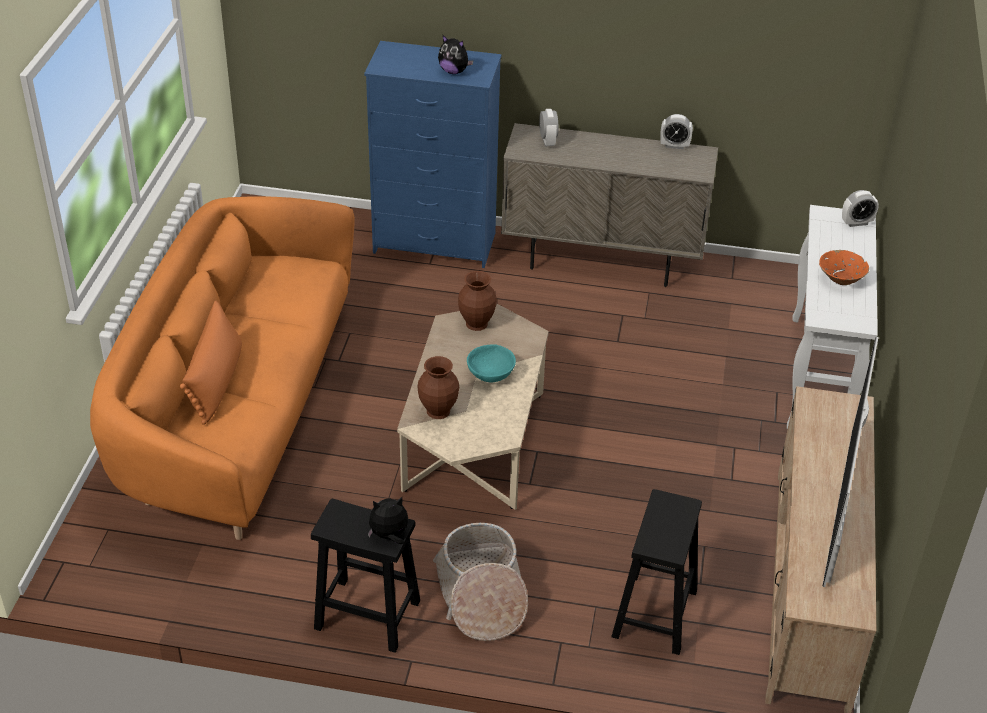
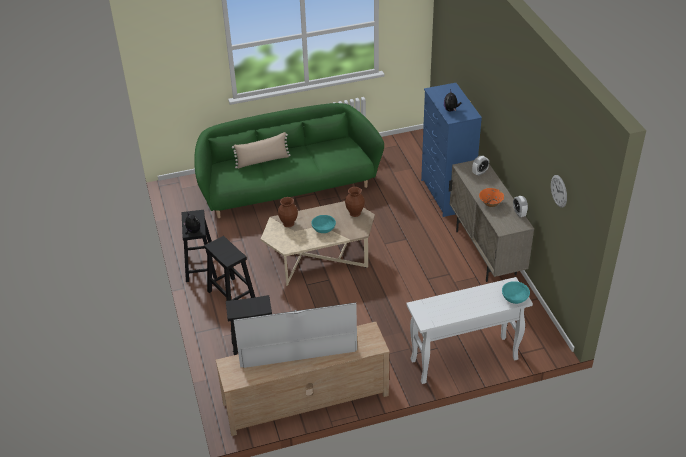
camera: 65 degrees right, 0 degrees up
(216, 381) = (262, 161): orange pillow -> beige pillow
(237, 411) = (287, 187): orange sofa -> green sofa
(481, 595) = (230, 294): basket -> black stool
(781, 48) = (559, 191): none -> wall clock
(841, 279) = (457, 305): orange bowl -> orange bowl (490, 203)
(856, 223) = (515, 298): alarm clock -> turquoise bowl

